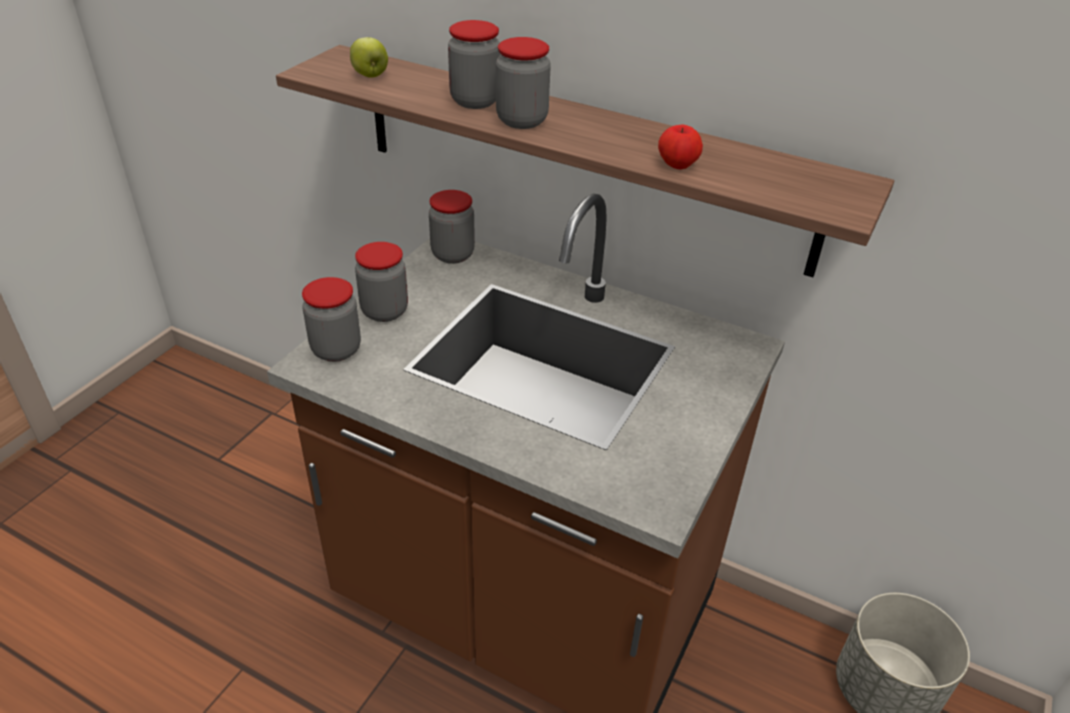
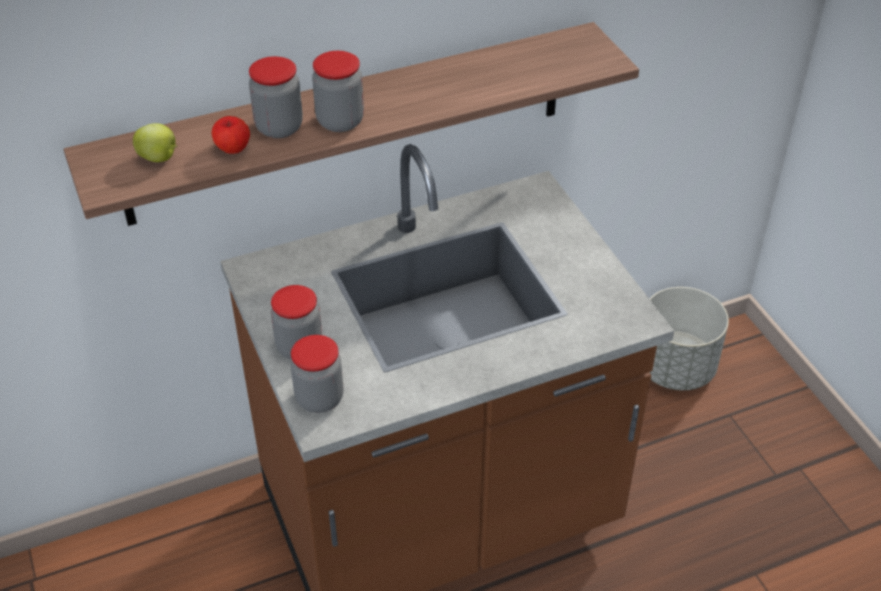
camera: 50 degrees left, 5 degrees up
(452, 254) = (266, 271): jar -> none
(677, 165) = (485, 90): apple -> apple (232, 149)

